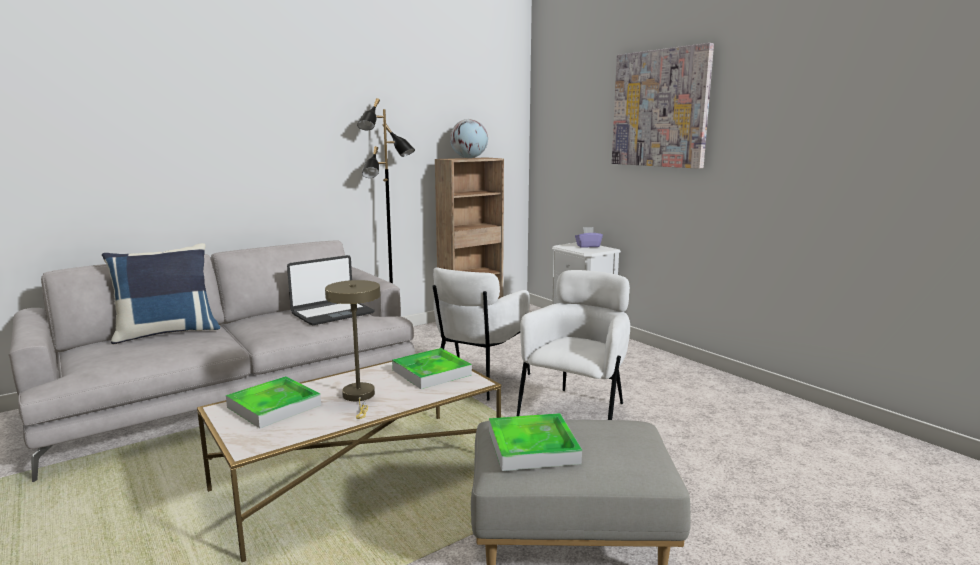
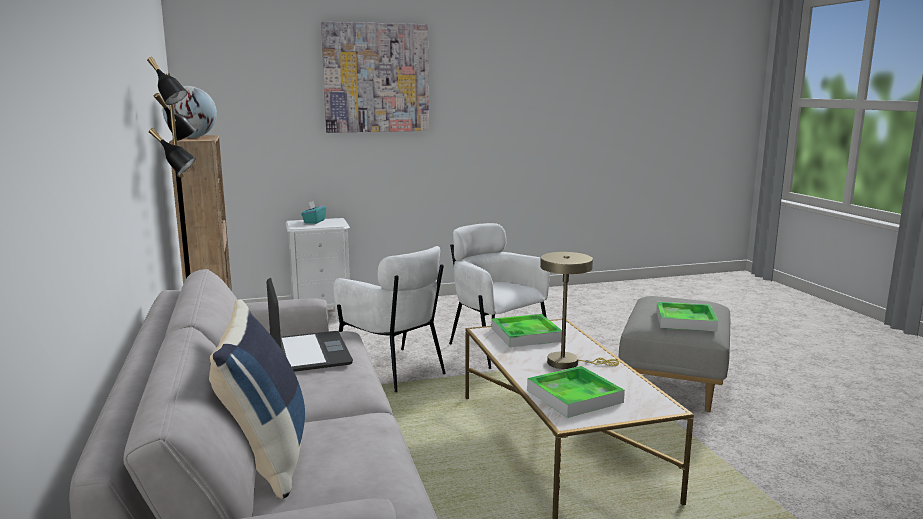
camera: 70 degrees left, 0 degrees up
(588, 246) = (314, 221): purple tissue box -> turquoise tissue box

